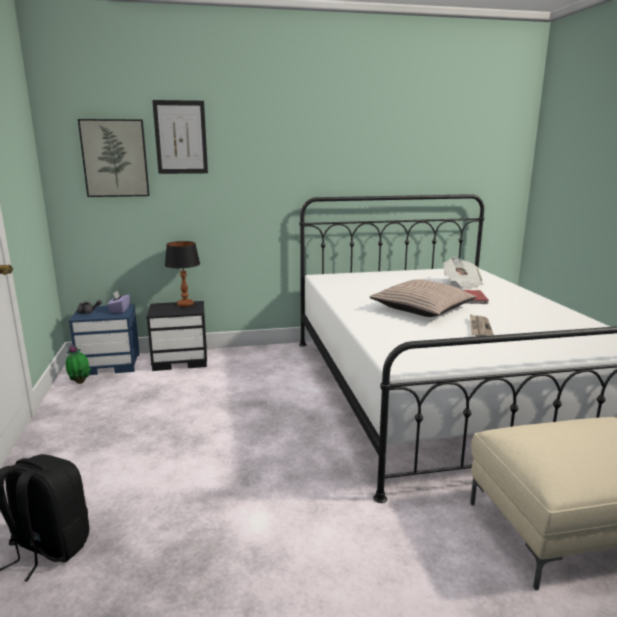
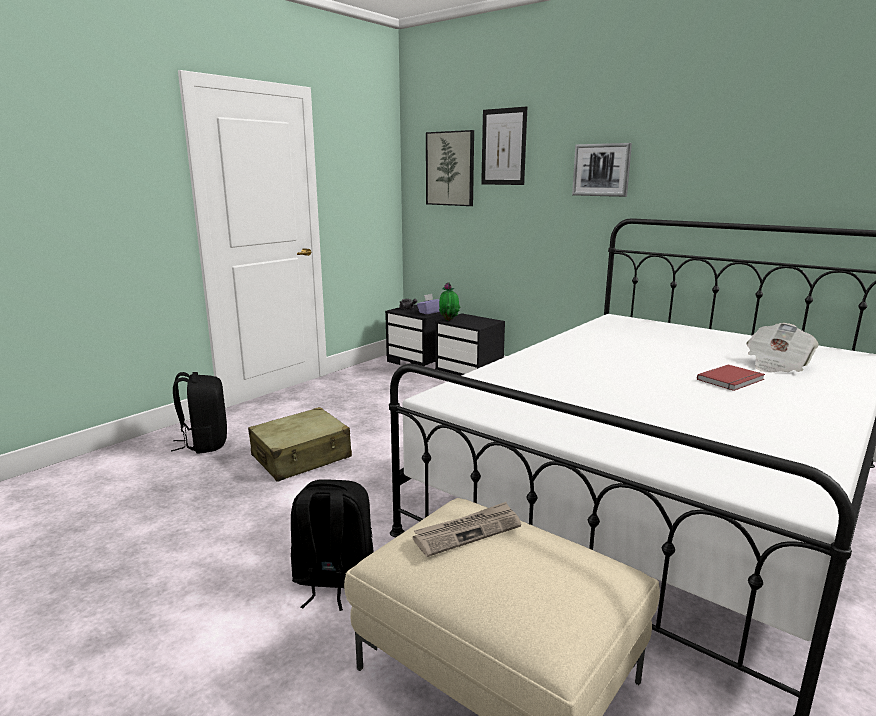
camera: 50 degrees right, 0 degrees up
(80, 382) = (380, 366): potted plant -> potted plant (449, 320)
(110, 364) = (419, 361): blue nightstand -> black nightstand
(185, 305) = (482, 320): table lamp -> none
(189, 495) = (302, 457): none -> beige suitcase
(282, 159) = (601, 170): none -> picture
(416, 558) = (333, 581): none -> black backpack
(422, 309) = (626, 369): pillow -> none
(479, 328) = (625, 404): newspaper -> newspaper (467, 531)

